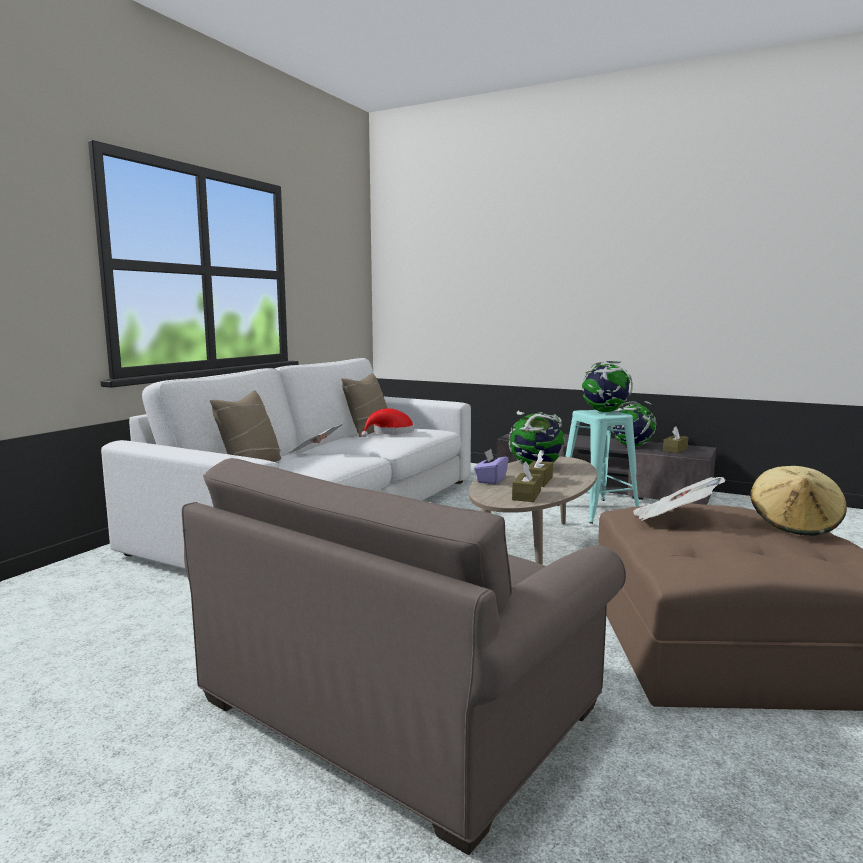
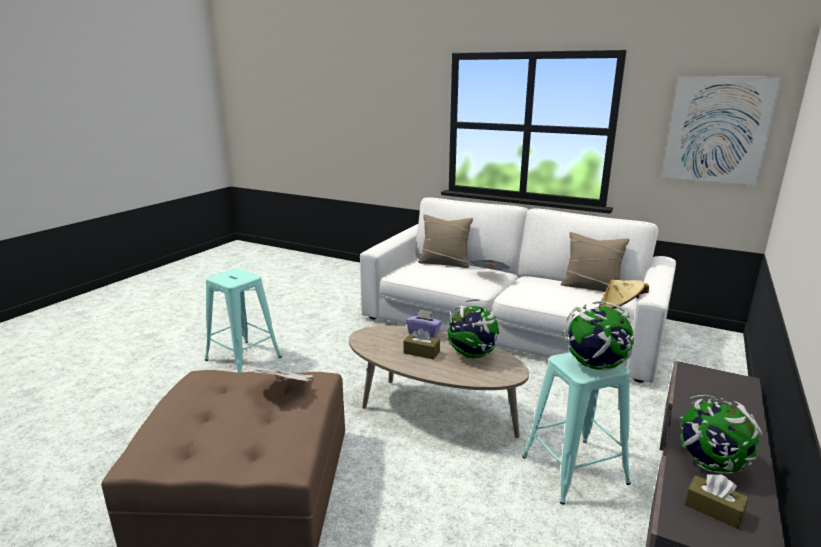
camera: 90 degrees right, 10 degrees up
(341, 273) = (718, 130): none -> picture
(390, 432) = (562, 291): red hat -> none
(399, 704) = (243, 358): grey armchair -> turquoise stool
(526, 495) = (378, 344): brown tissue box -> none
(795, 524) = (244, 444): beige hat -> beige hat (619, 309)

